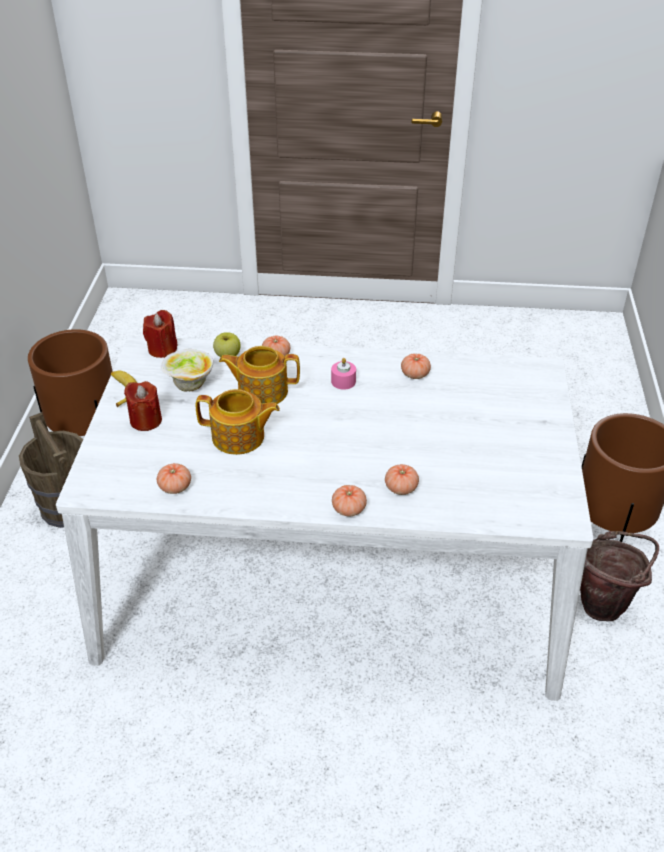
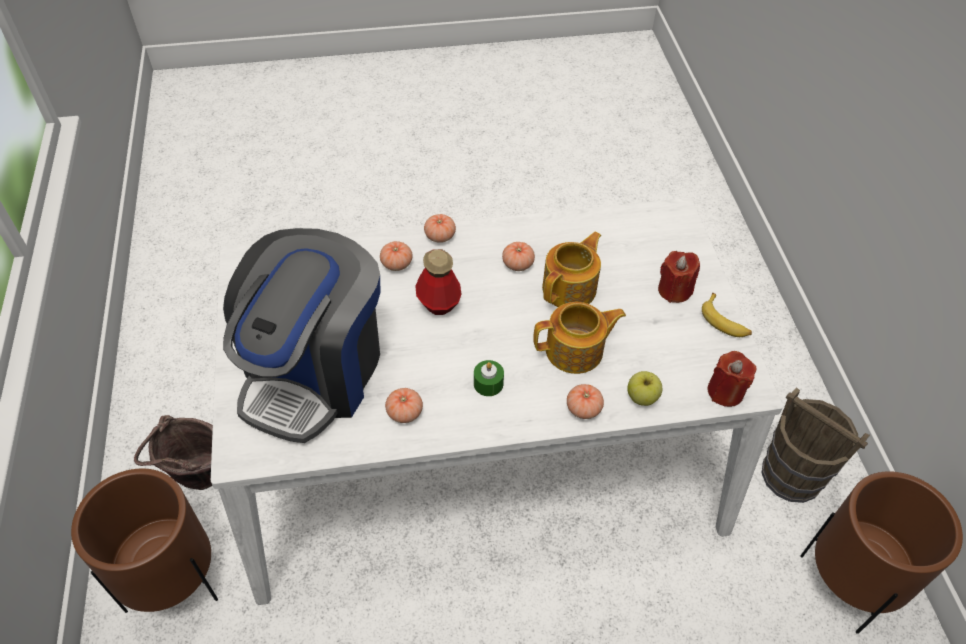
camera: 165 degrees right, 10 degrees up
(175, 487) = (601, 229): tomato -> tomato (517, 264)
(189, 385) = (659, 344): bowl -> none
(239, 437) = (570, 288): teapot -> teapot turned 135 degrees clockwise
(343, 381) = (488, 383): pink candle -> green candle
(367, 445) = (438, 303): none -> bottle
(487, 411) = (314, 372): none -> coffee machine

